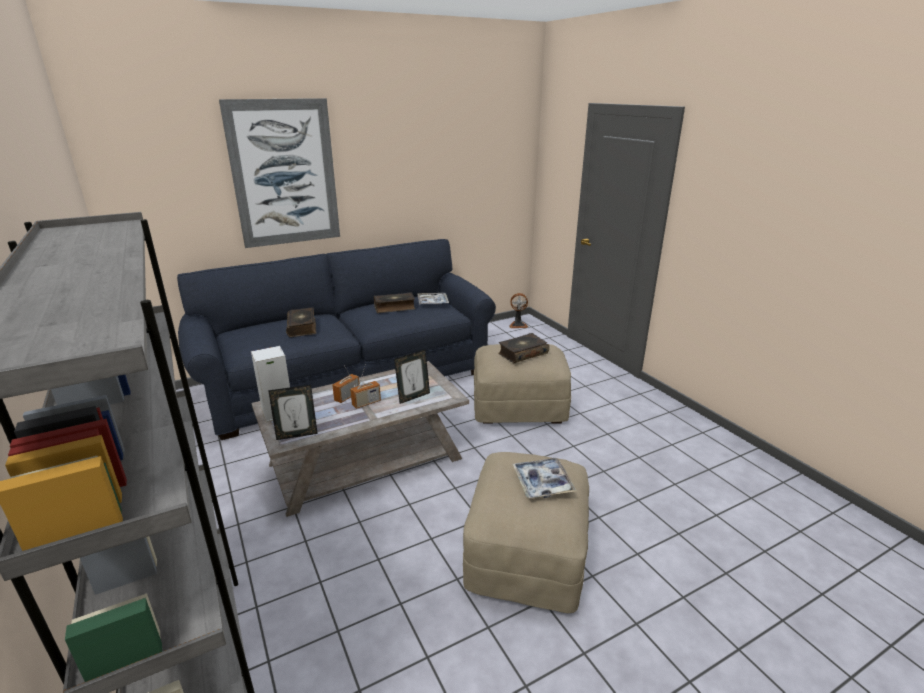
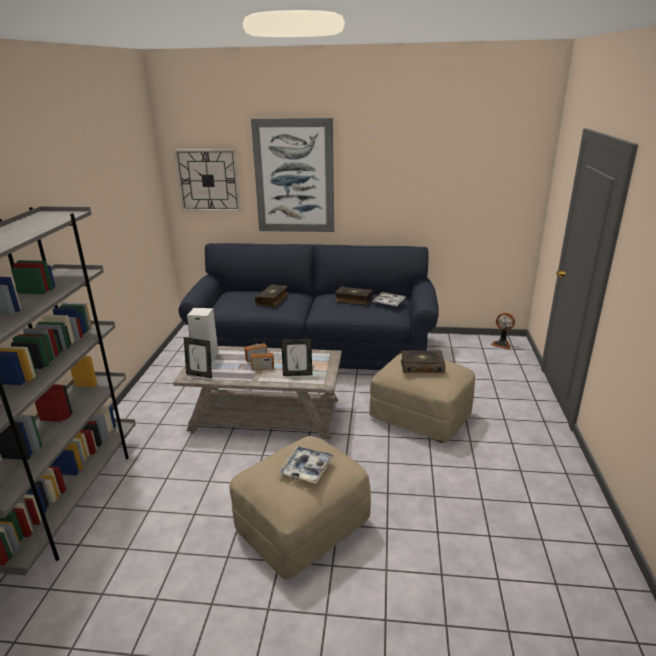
camera: 35 degrees right, 0 degrees up
(161, 187) = (208, 180): none -> wall clock

